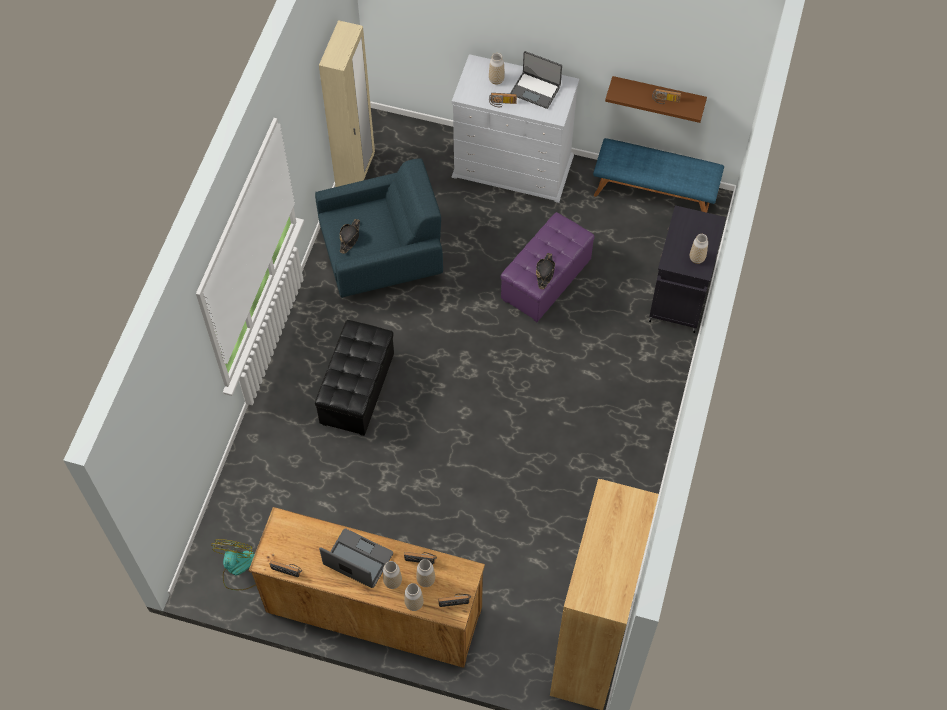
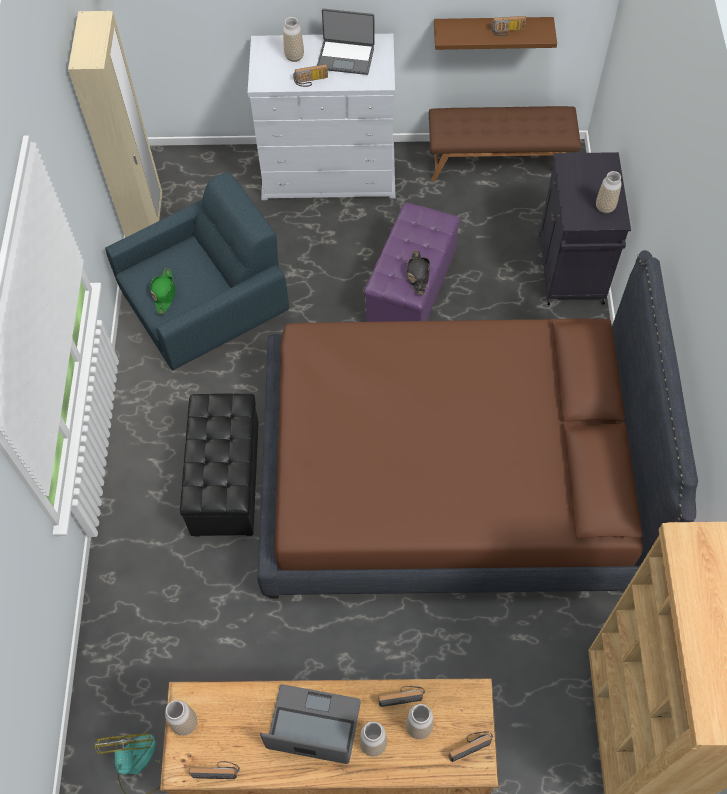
camera: 15 degrees left, 0 degrees up
(350, 237) = (164, 293): black hat -> green hat
(414, 603) = (414, 768): vase -> vase (185, 723)
(523, 434) = (449, 478): none -> brown bed
(654, 193) = (499, 162): blue bench -> brown bench

